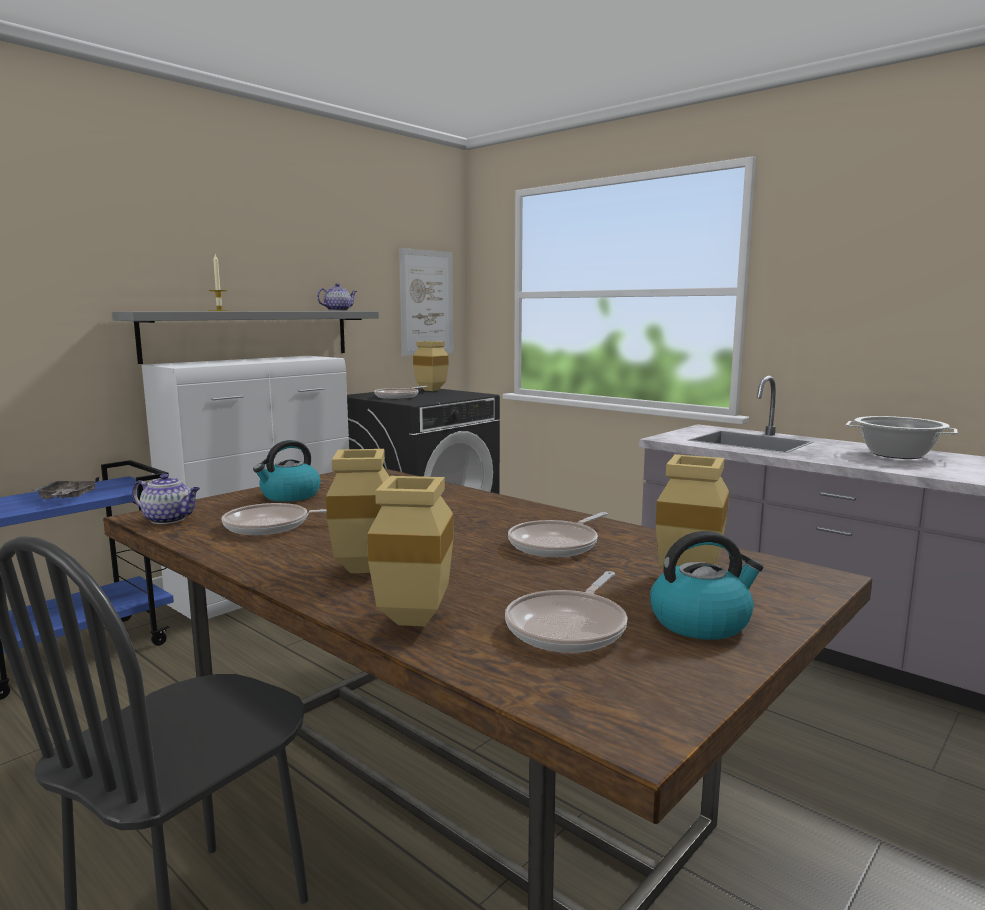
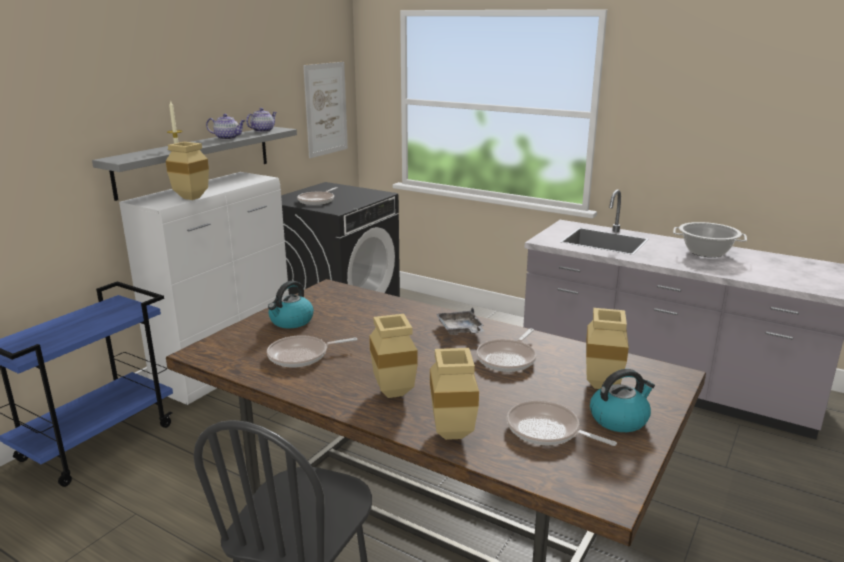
camera: 10 degrees left, 10 degrees up
(66, 497) = (87, 325): grey tray -> grey tray (460, 330)
(169, 519) = (220, 355): teapot -> teapot (228, 138)
(433, 390) = (339, 188): beige vase -> beige vase (193, 198)
(569, 627) = (547, 431): frying pan -> frying pan turned 105 degrees clockwise

